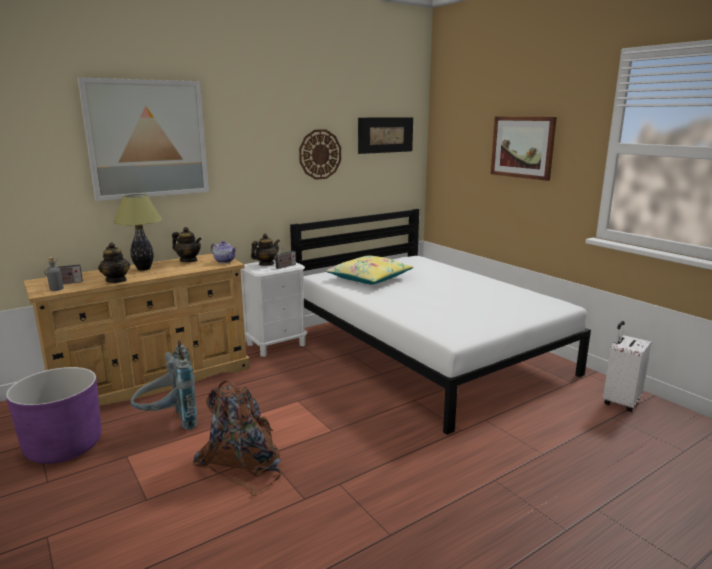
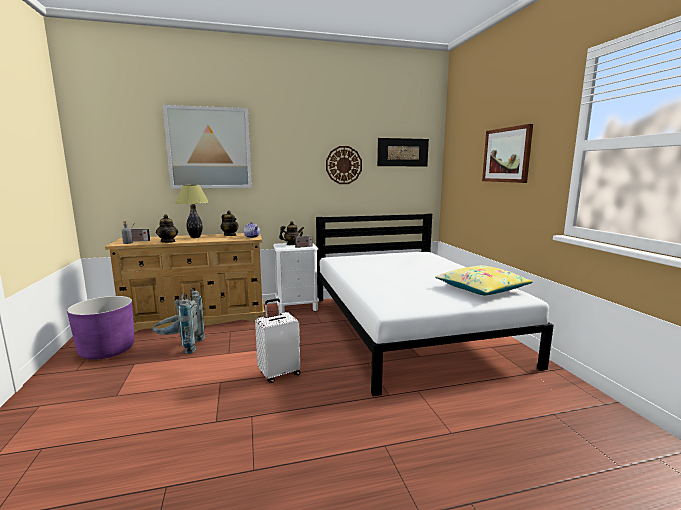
camera: 20 degrees right, 5 degrees down
(243, 463) = (199, 385): brown backpack -> none
(369, 278) = (370, 262): yellow pillow -> yellow pillow (481, 289)
(620, 402) = (571, 401): white suitcase -> white suitcase (279, 373)

